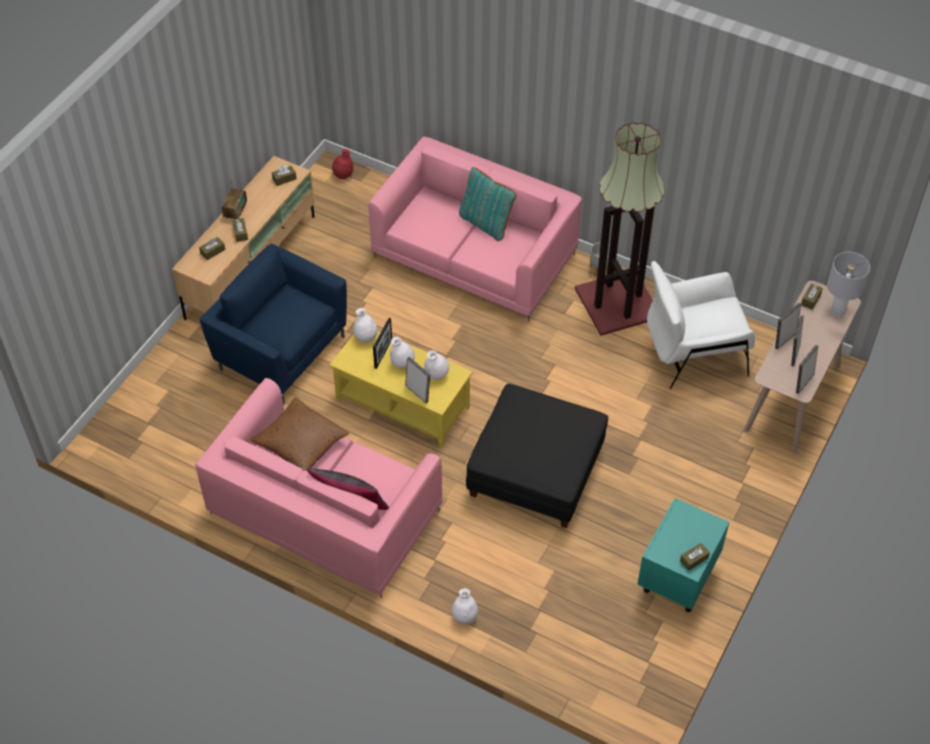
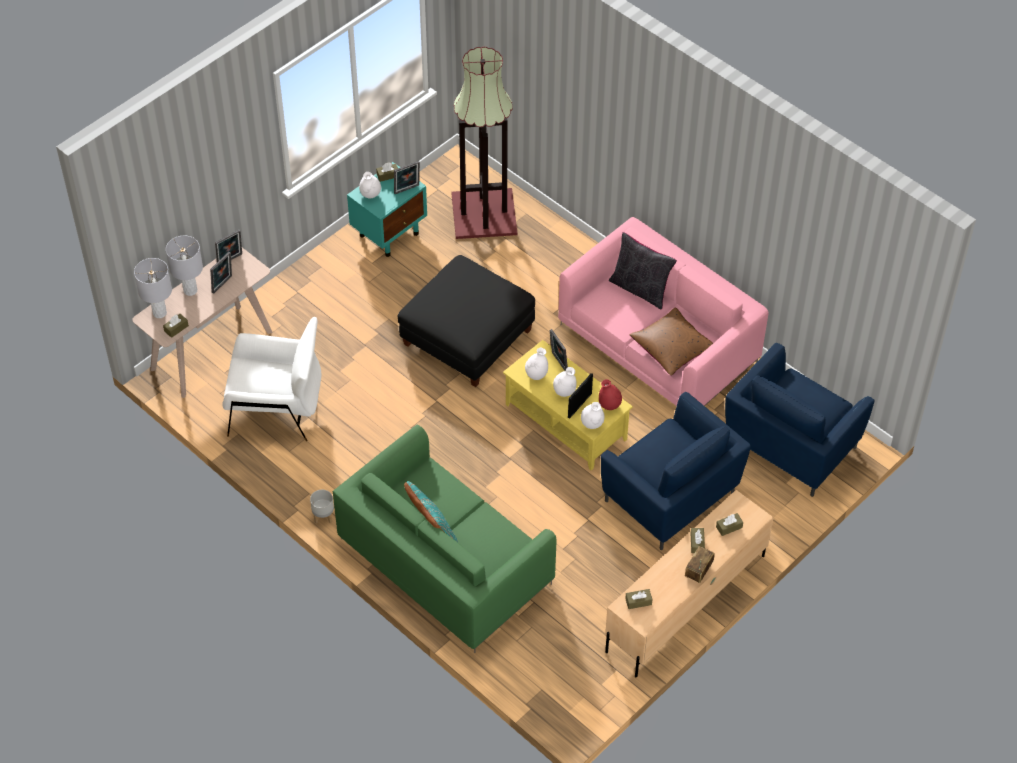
camera: 165 degrees left, 0 degrees up
(167, 427) = (790, 447): none -> blue armchair
(343, 175) = (559, 702): red vase -> red vase (609, 405)
(465, 617) = (564, 244): white vase -> white vase (370, 195)
(475, 255) = (444, 561): pink sofa -> green sofa
(617, 304) = (324, 474): floor lamp -> floor lamp (485, 213)
(784, 339) = (223, 299): picture frame -> picture frame (407, 190)
(823, 341) = (190, 290): none -> grey table lamp

